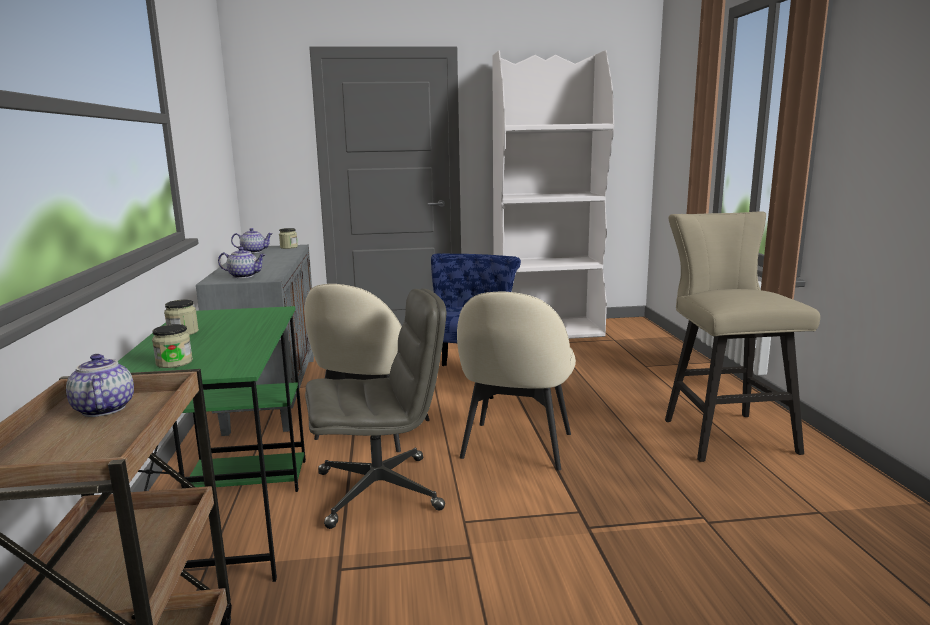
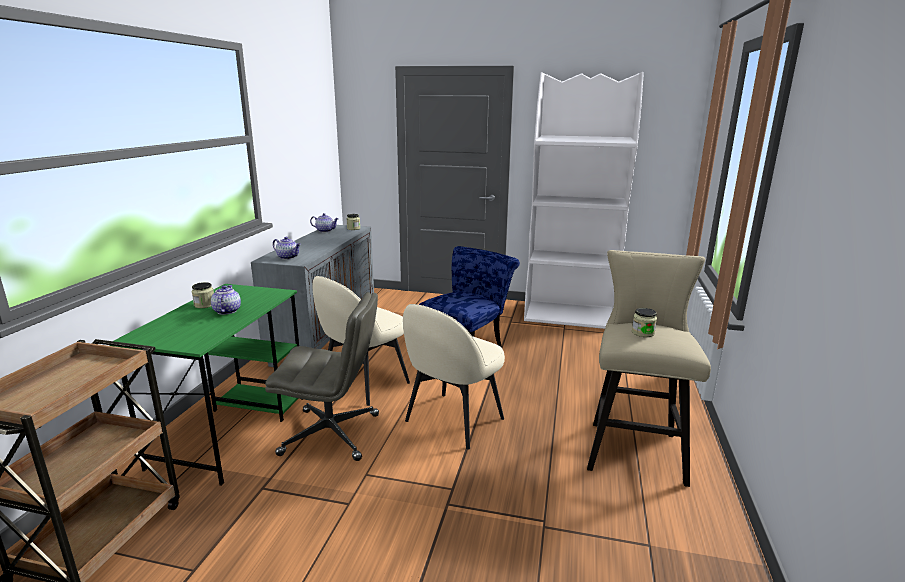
camera: 20 degrees right, 5 degrees up
(102, 409) = (83, 367): teapot -> teapot (226, 311)
(174, 362) = (170, 332): jar -> jar (643, 333)

